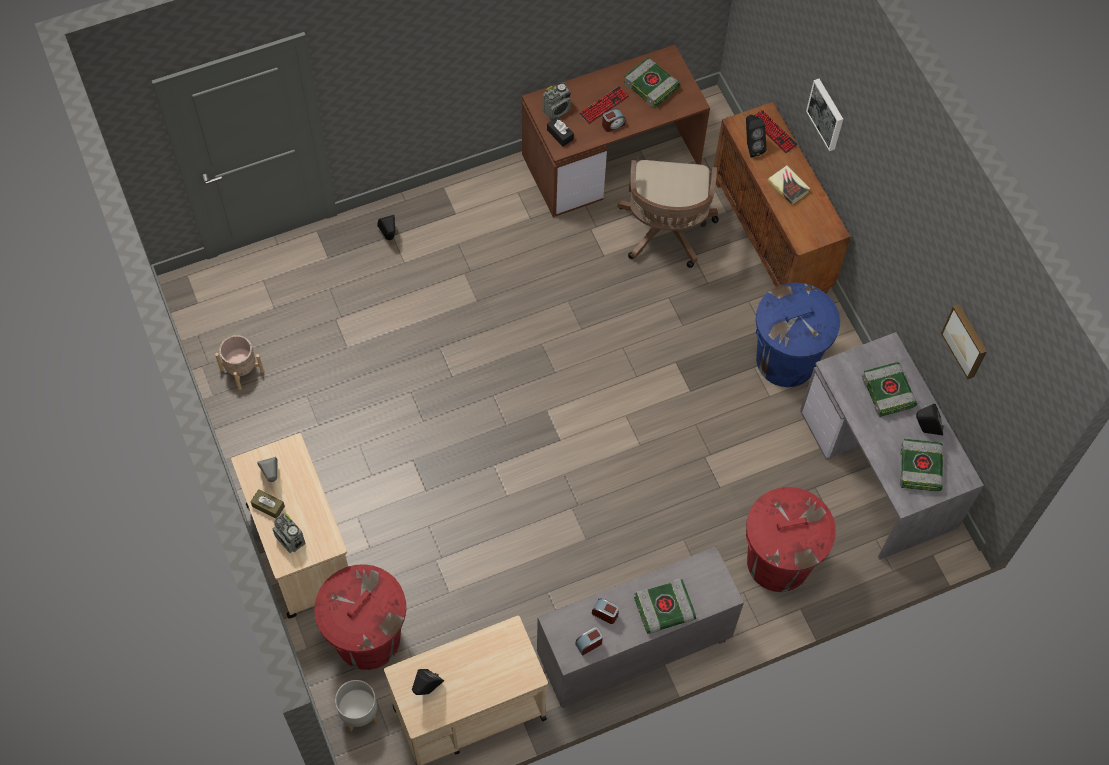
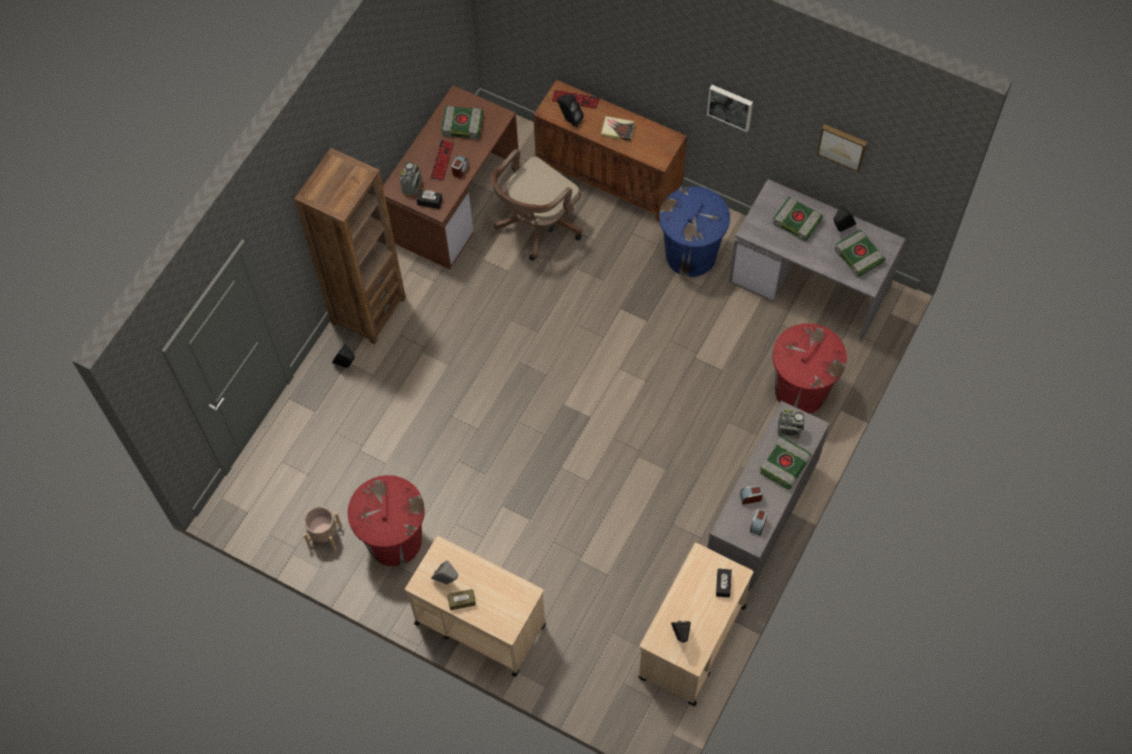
camera: 35 degrees left, 0 degrees up
(290, 540) = (498, 612): radio -> radio (789, 430)
(359, 714) = (621, 702): grey planter -> none
(367, 638) = (581, 648): red trash can -> red trash can (394, 540)
(450, 203) = (368, 310): none -> brown bookcase
(508, 673) = (723, 584): none -> black tissue box
(665, 232) = (536, 225): brown office chair -> brown office chair turned 75 degrees clockwise
(827, 114) = (622, 58): picture -> picture (730, 106)

